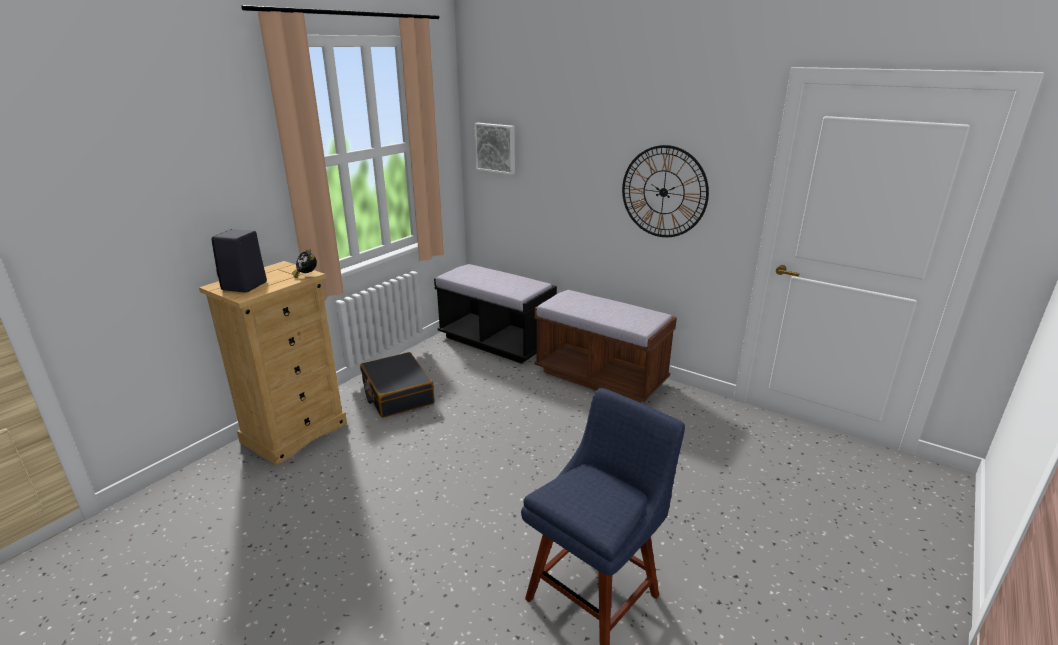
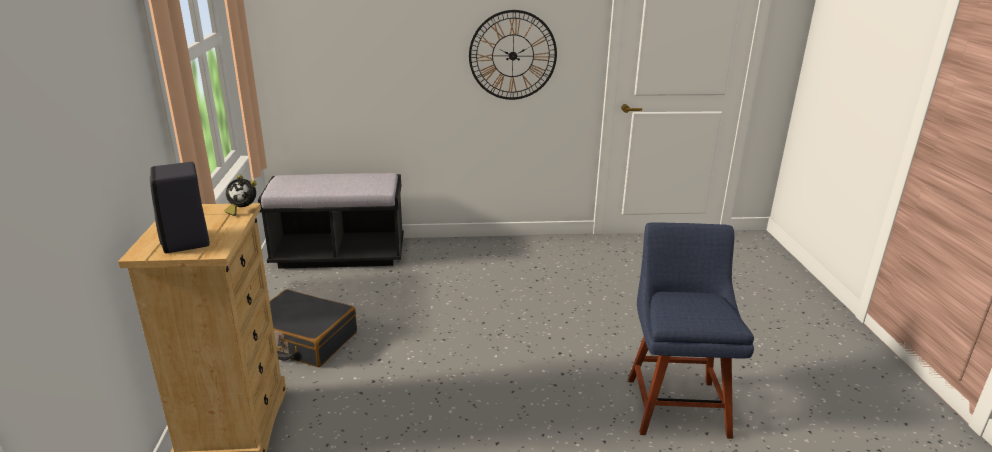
camera: 40 degrees left, 0 degrees up
(496, 148) = (302, 31): picture -> none
(600, 377) = (478, 252): brown bench -> none

